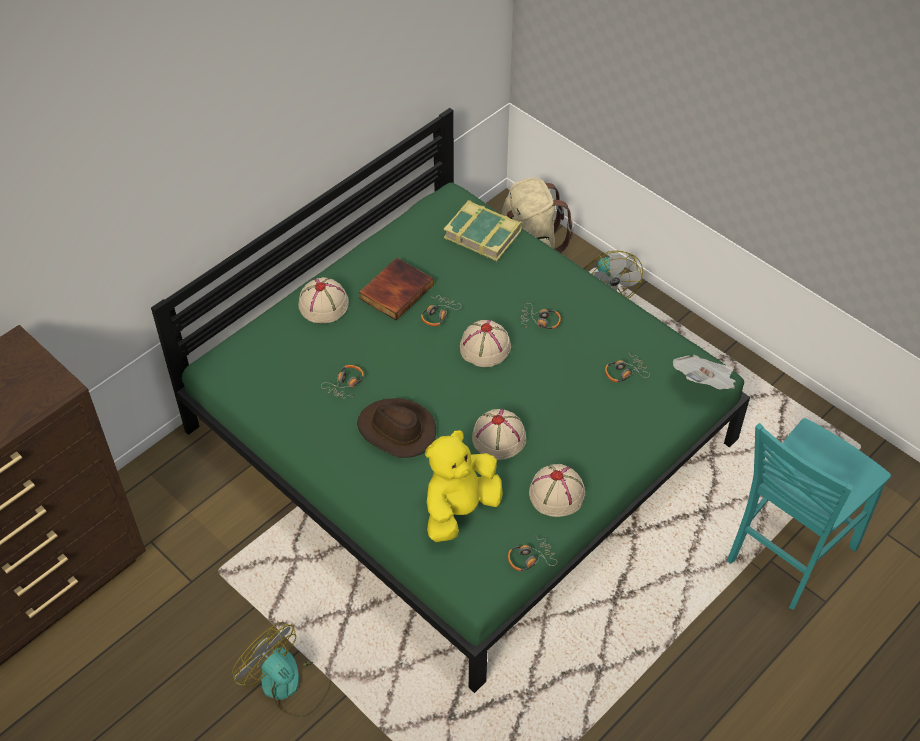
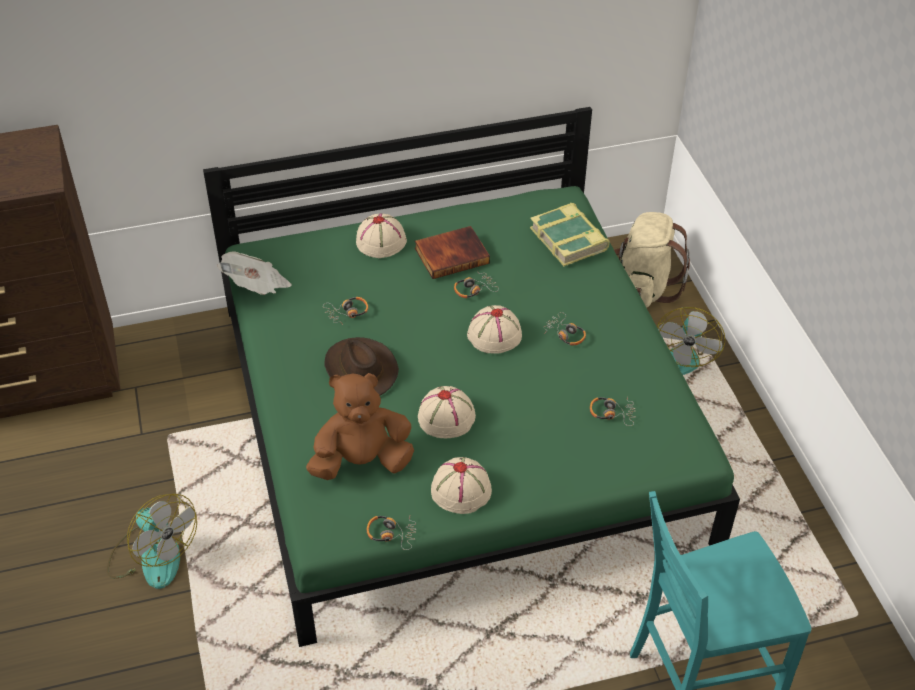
camera: 30 degrees right, 5 degrees down
(289, 683) = (153, 555): fan -> fan turned 150 degrees clockwise
(459, 509) = (362, 461): yellow plush toy -> brown plush toy
(704, 382) = (686, 457): newspaper -> newspaper (257, 287)

